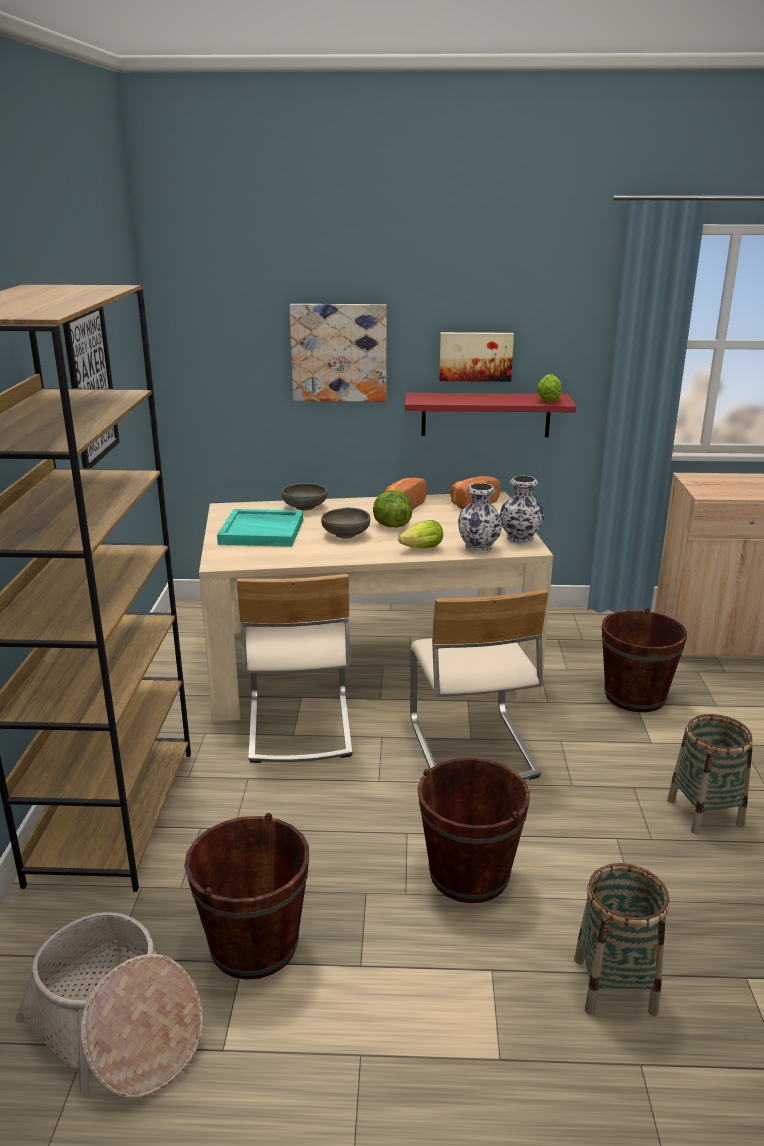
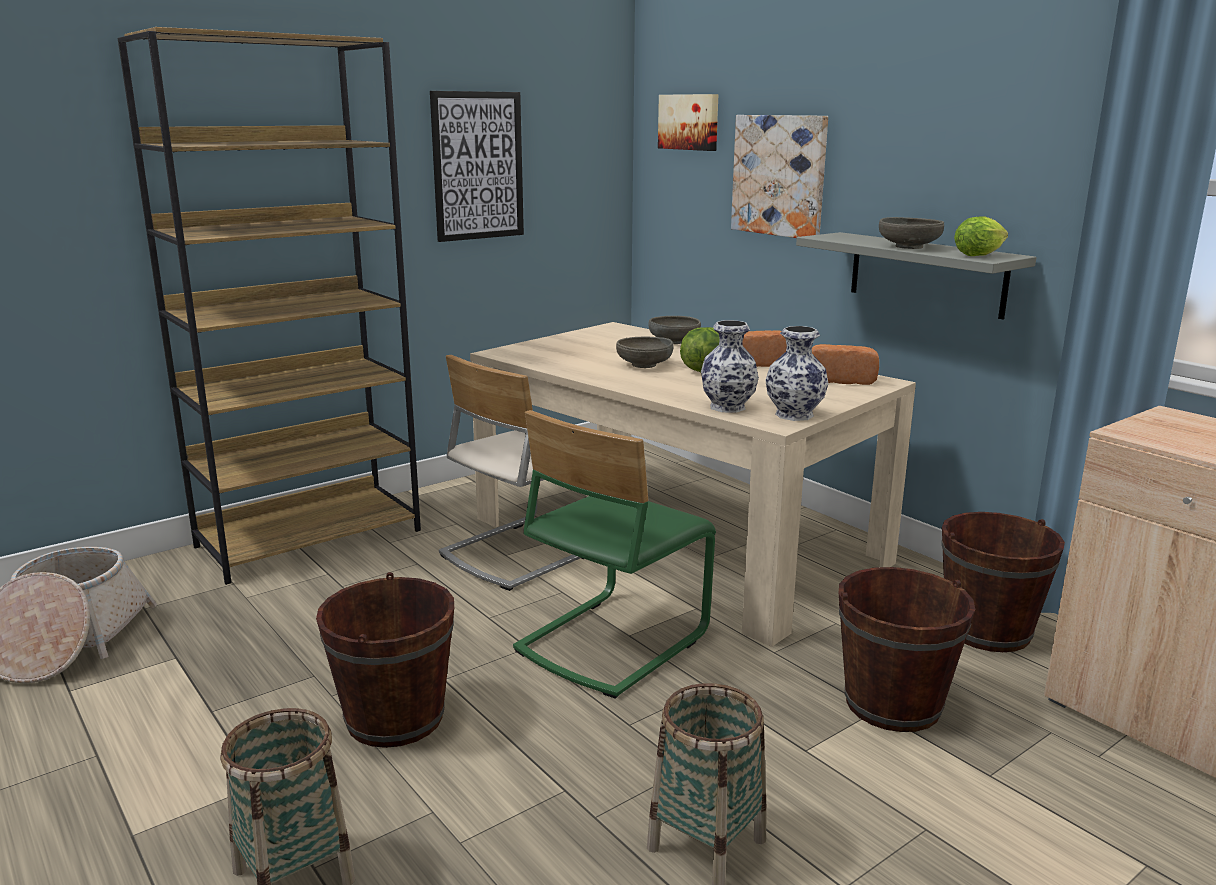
camera: 50 degrees right, 5 degrees down
(254, 944) = (201, 654): brown bucket -> brown bucket (987, 631)
(262, 531) = (589, 345): turquoise tray -> none
(420, 549) = (670, 391): lettuce -> none
(471, 748) = (611, 641): beige chair -> green chair
(475, 356) = (920, 190): picture -> picture (689, 122)
(485, 414) = (926, 274): red shelf -> grey shelf
(494, 400) = (909, 247): none -> grey bowl

